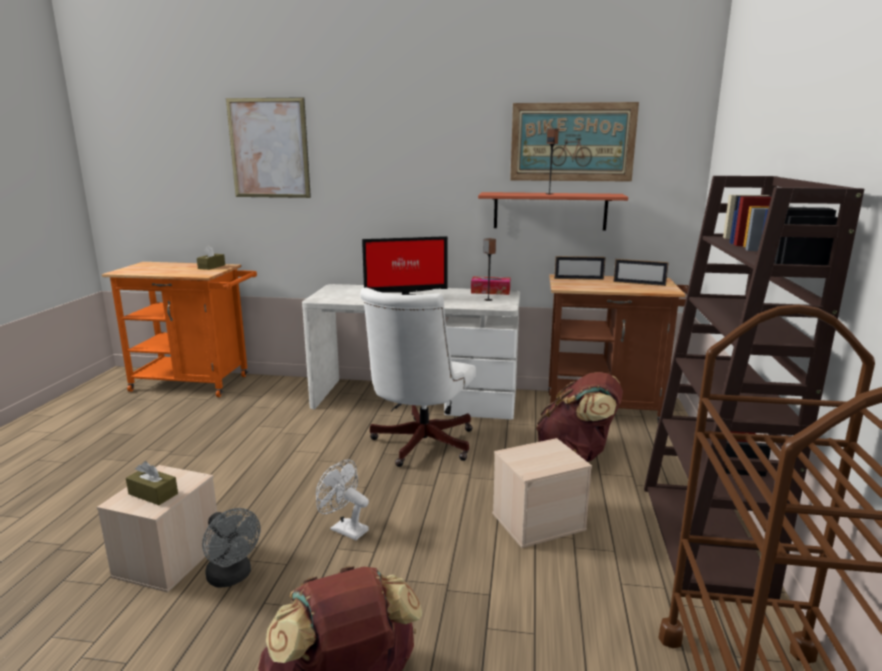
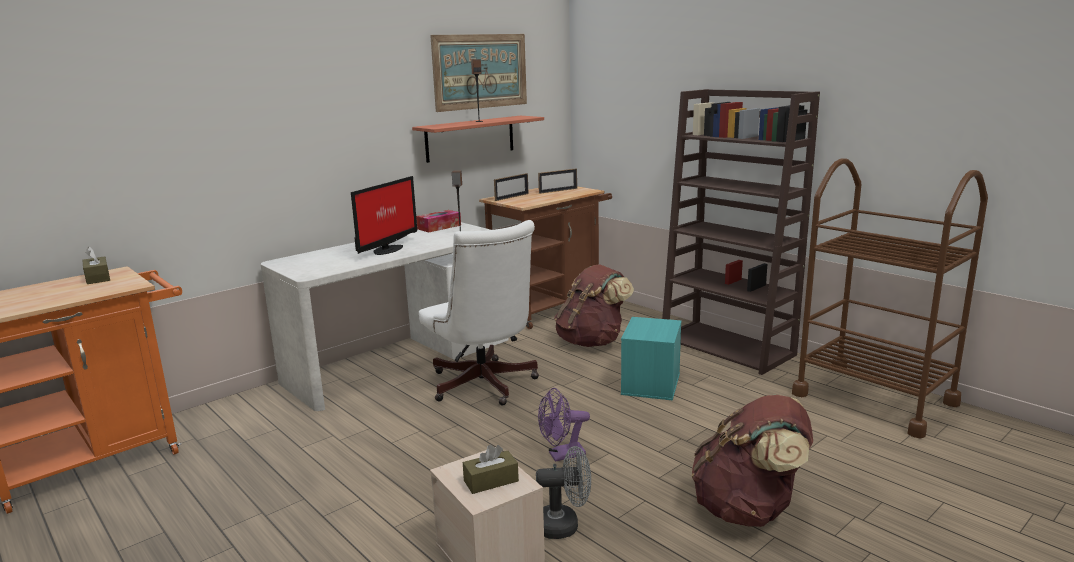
camera: 50 degrees left, 0 degrees up
(269, 148) = (155, 97): picture -> none
(344, 529) = (561, 455): white fan -> purple fan
(538, 520) = (650, 383): beige storage box -> turquoise storage box

